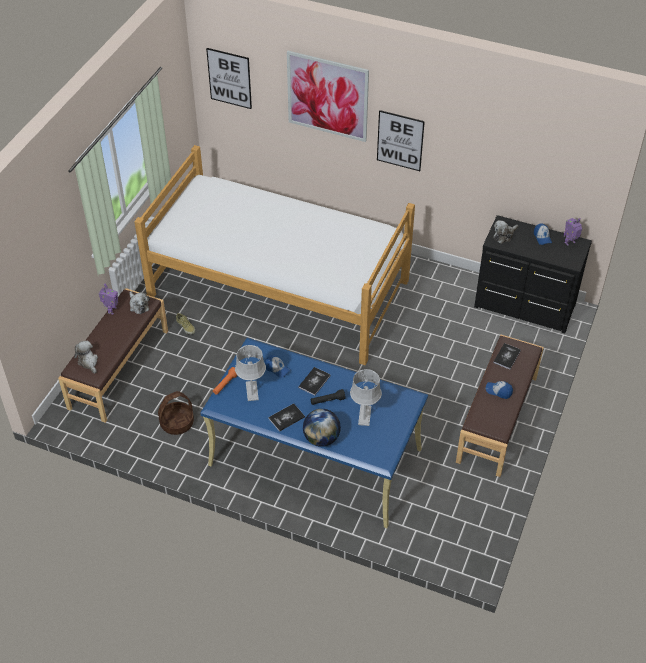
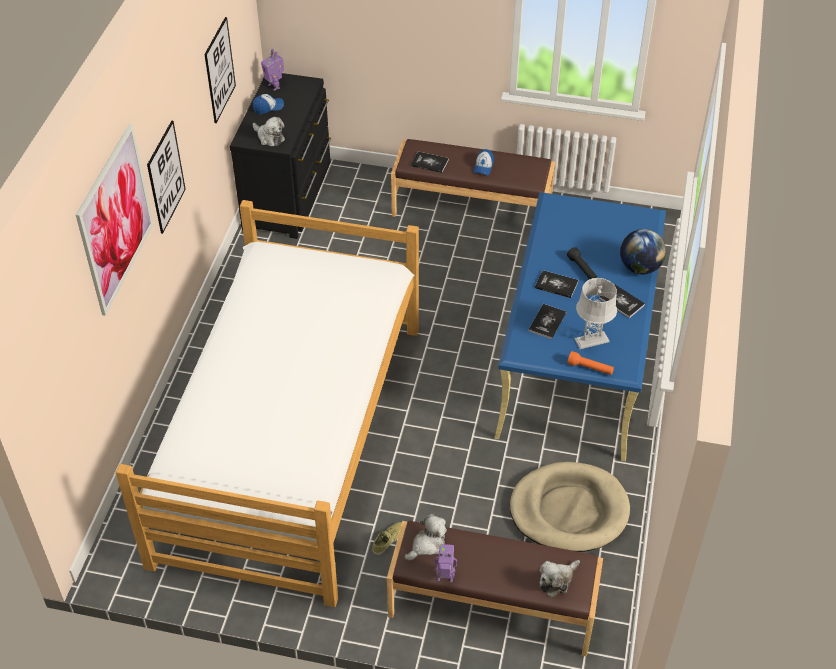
camera: 100 degrees left, 0 degrees up
(177, 423) = (569, 510): basket -> beige dog bed
(229, 78) = (47, 356): picture -> picture (219, 70)
(277, 369) = (547, 322): cap -> book
(364, 415) = (592, 236): grey table lamp -> none

